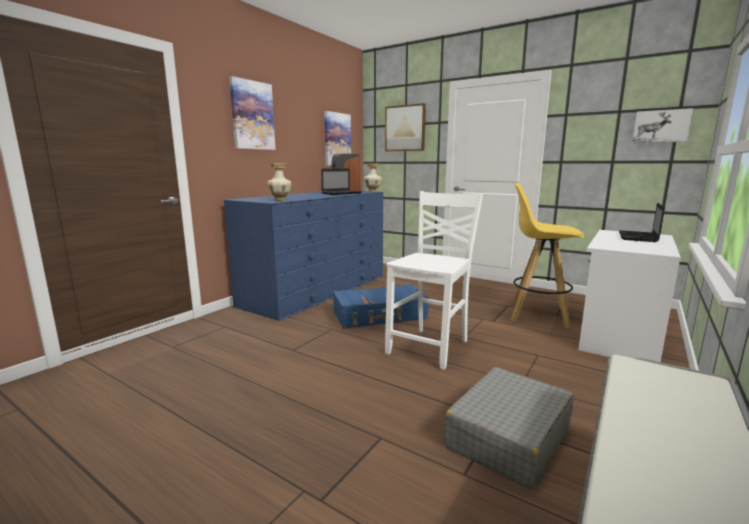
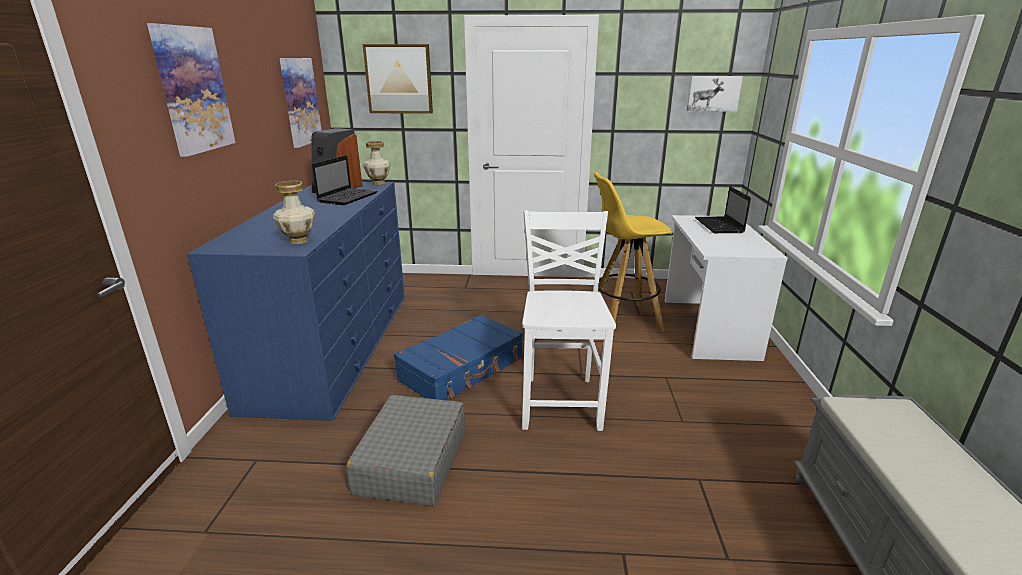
camera: 30 degrees left, 10 degrees up
(508, 437) = (724, 496): grey suitcase -> grey suitcase (411, 461)

